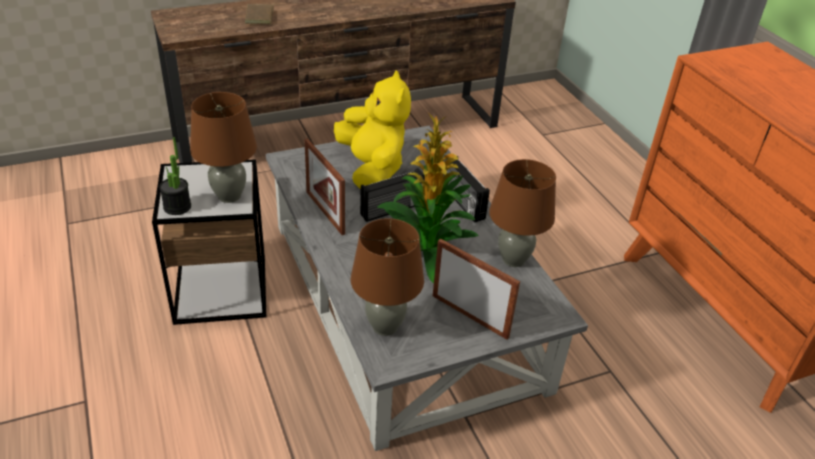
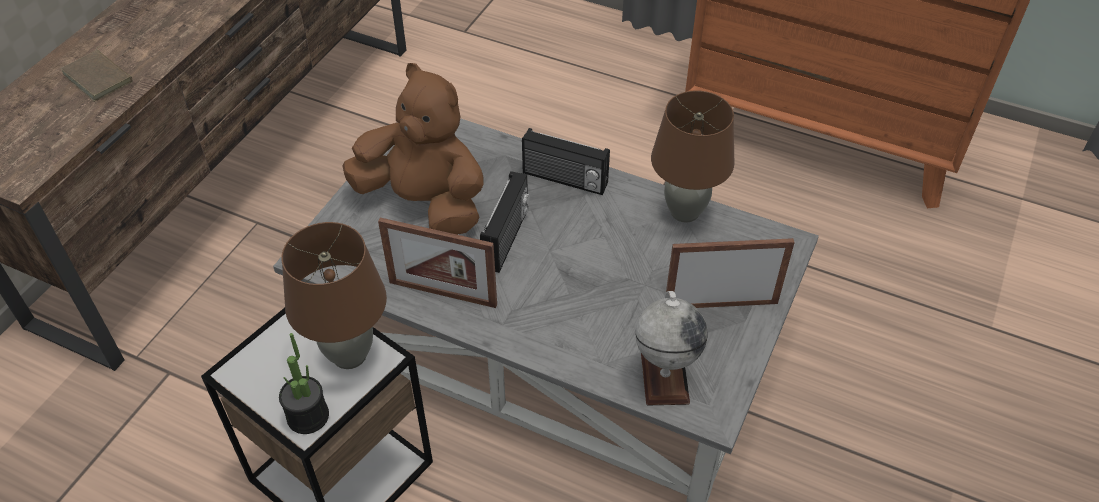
camera: 40 degrees left, 10 degrees up
(372, 170) = (424, 202): yellow plush toy -> brown plush toy
(385, 326) = (664, 377): brown table lamp -> globe
(425, 250) = (597, 262): potted plant -> none

